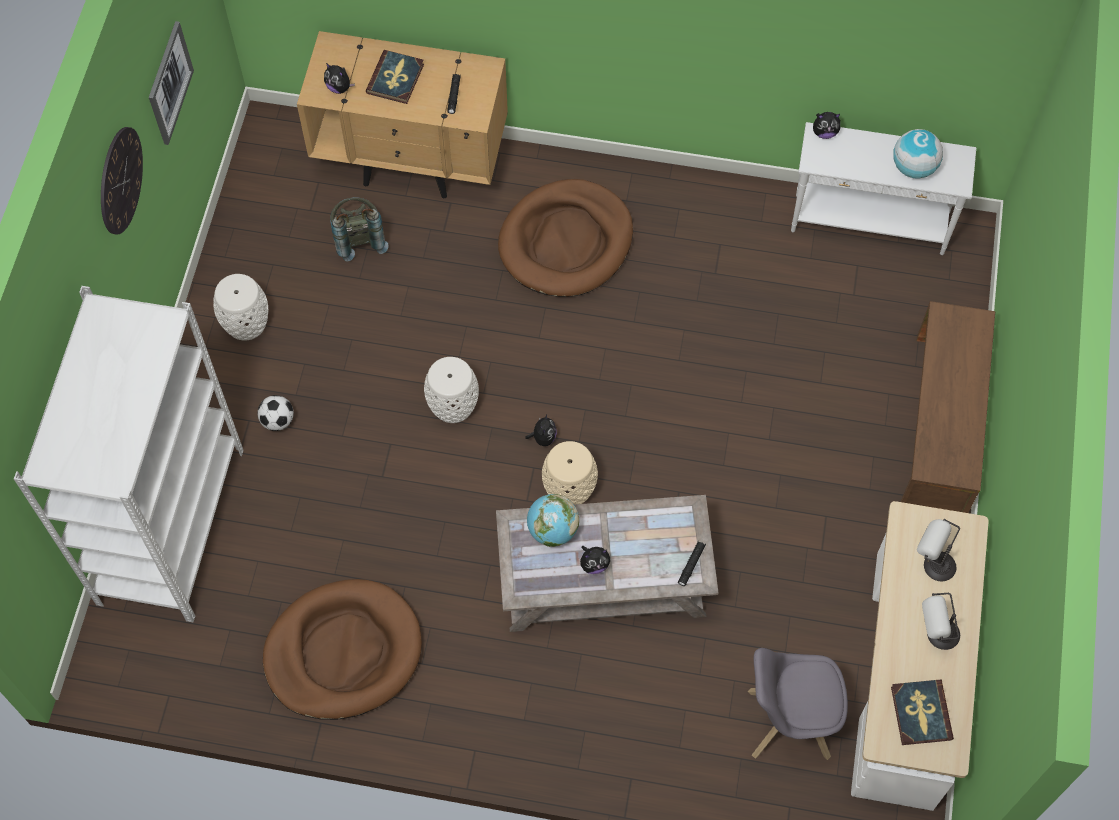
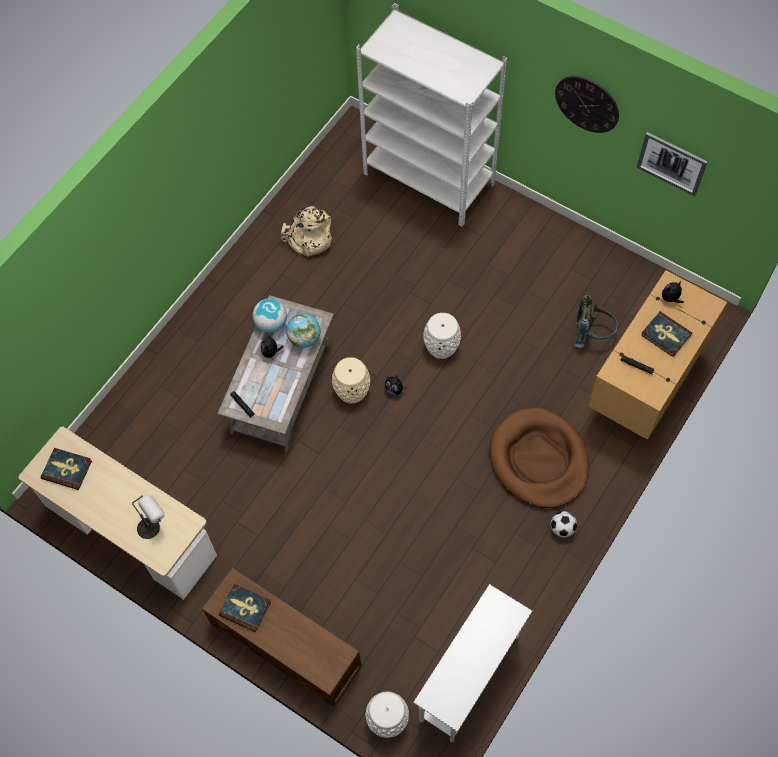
camera: 115 degrees right, 0 degrees up
(246, 323) = (552, 253): white stool -> white stool (387, 720)
(278, 421) = (474, 249): football -> football (562, 528)
(343, 652) = (308, 238): brown dog bed -> beige backpack
(787, 722) = (141, 450): grey chair -> none
(824, 132) = (516, 619): plush toy -> none
(913, 168) = (457, 671): globe -> globe (271, 324)
(936, 635) = (107, 503): table lamp -> none
(952, 441) = (245, 608): none -> book

